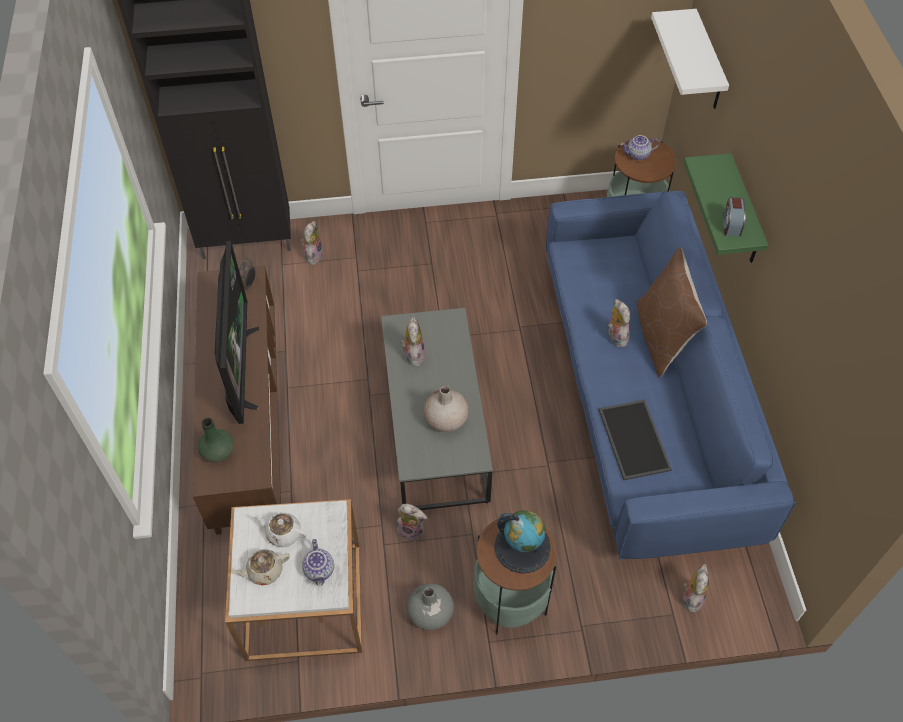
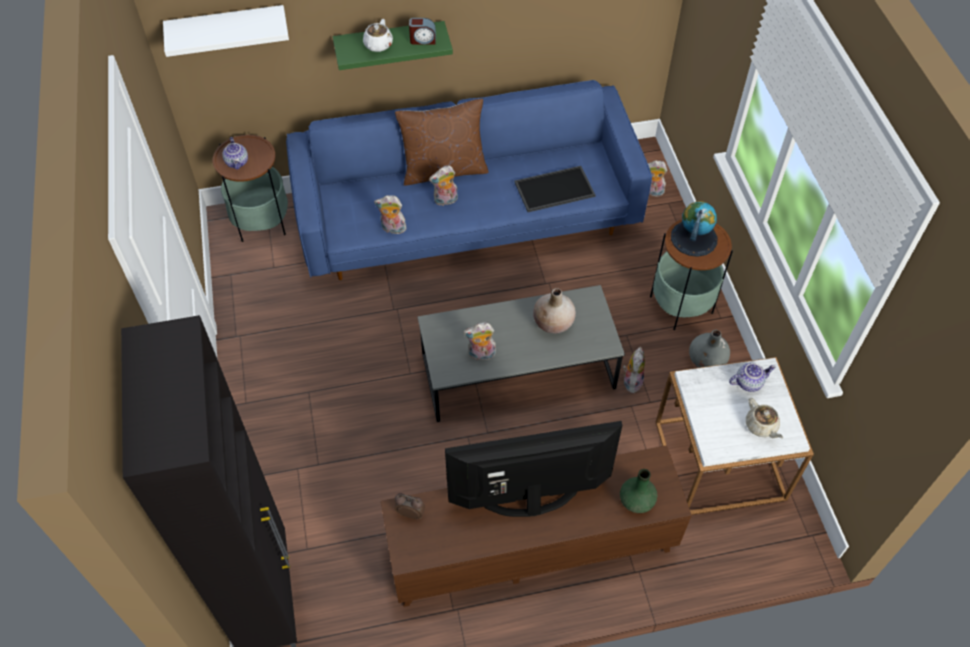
camera: 95 degrees left, 0 degrees up
(283, 533) = (720, 417): white teapot -> white teapot (378, 45)
(313, 255) = (293, 515): plush toy -> plush toy (392, 229)

